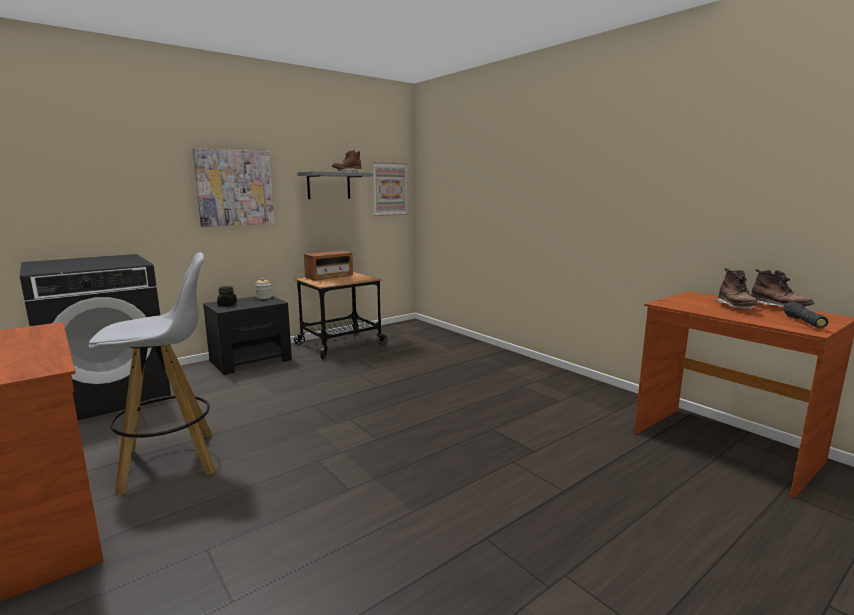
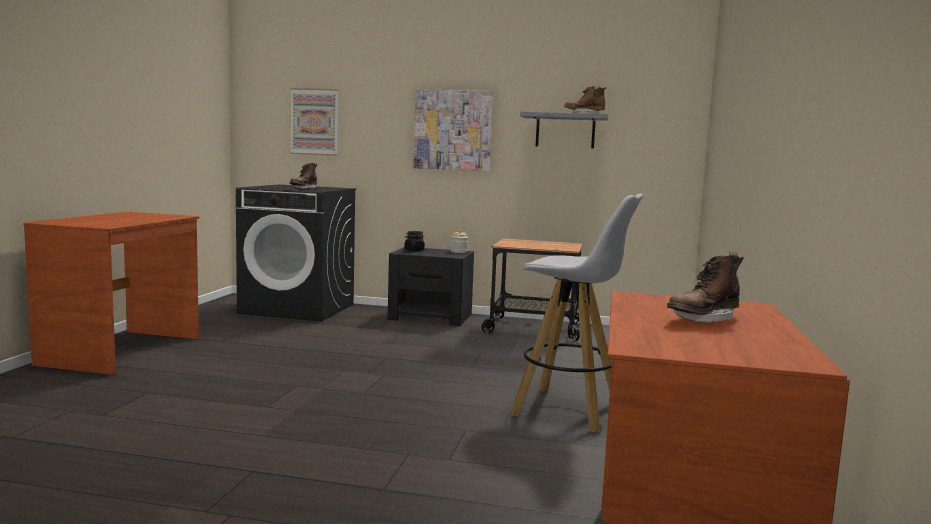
camera: 50 degrees right, 5 degrees down
(171, 461) = (237, 351): white stool -> white stool (569, 410)
(329, 277) = (537, 242): radio -> none
(389, 189) = (659, 138): picture -> picture (314, 122)
(778, 308) = (772, 337): brown boot -> brown boot (303, 189)
(804, 322) = (689, 345): black flashlight -> none

